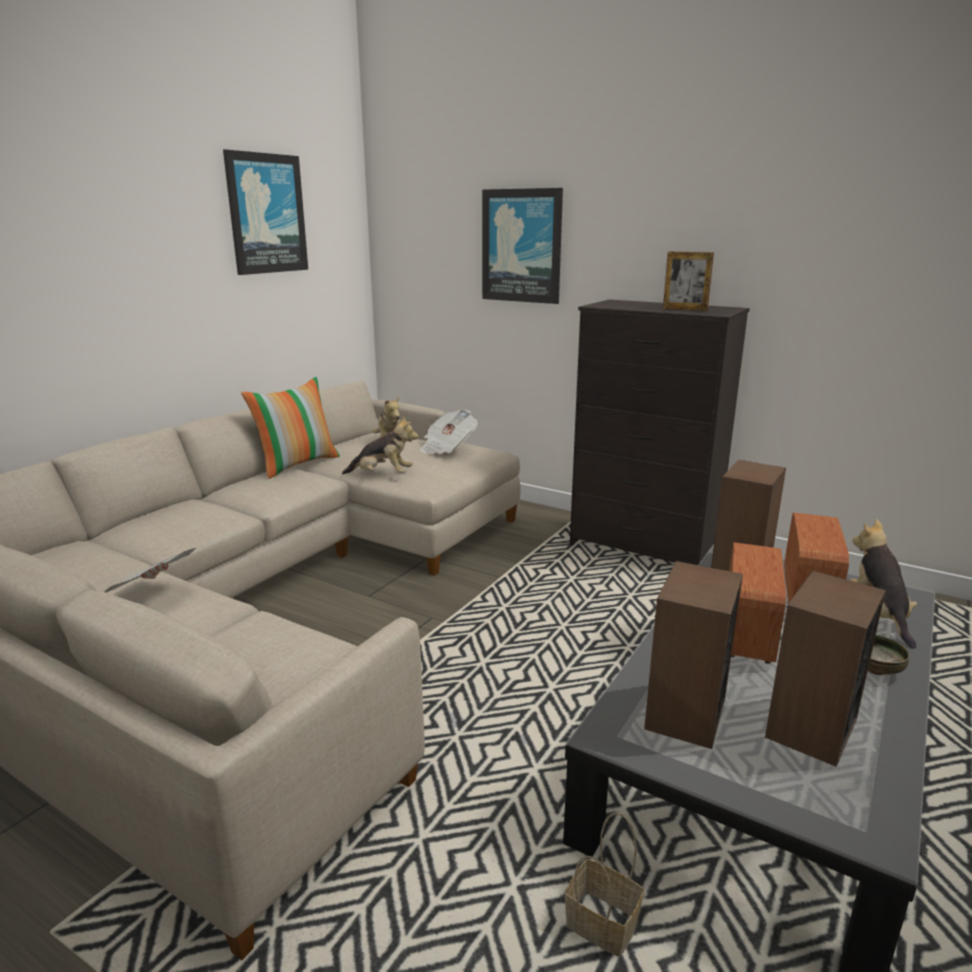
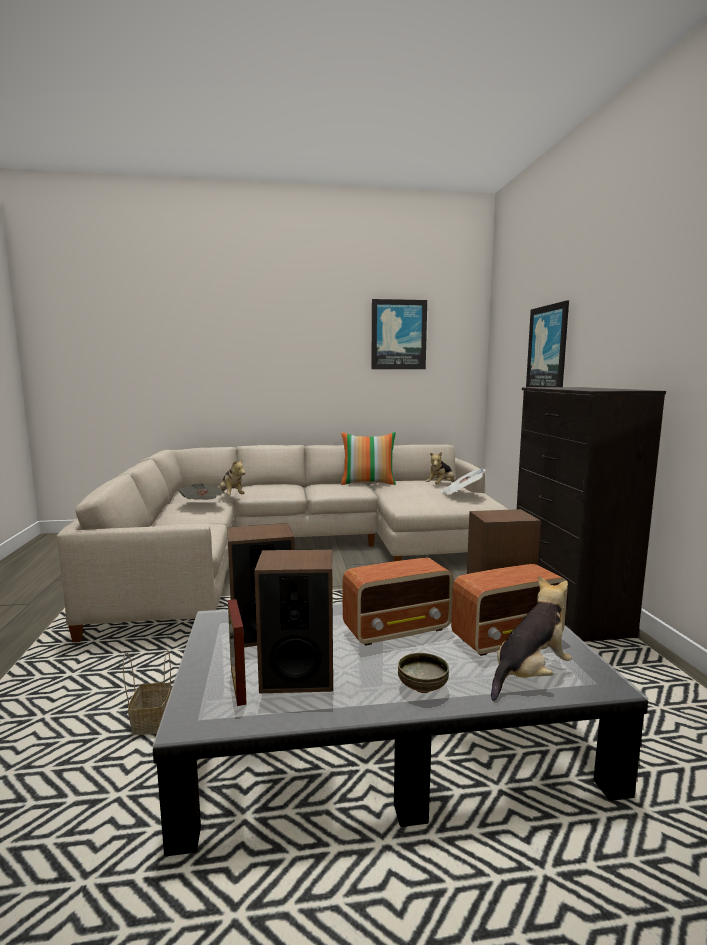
camera: 50 degrees right, 10 degrees down
(382, 475) = (396, 497): plush toy -> plush toy (231, 496)
(685, 309) = (591, 389): picture frame -> picture frame (238, 686)

